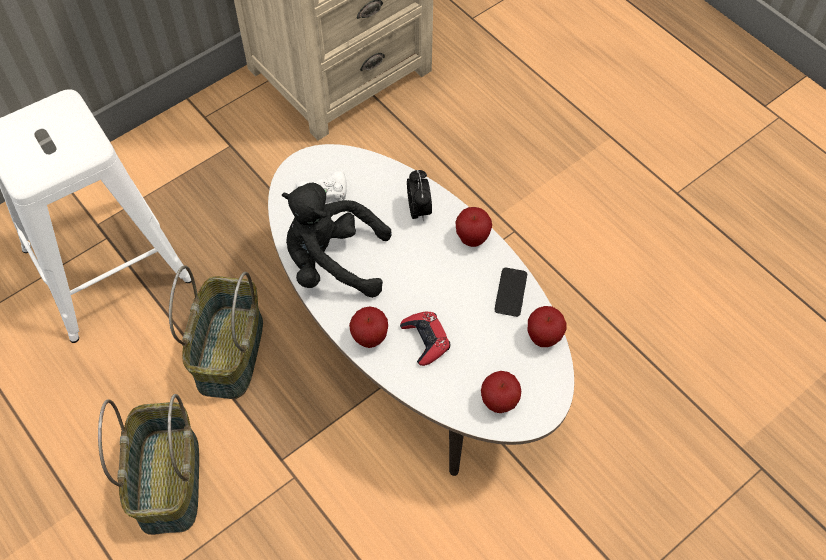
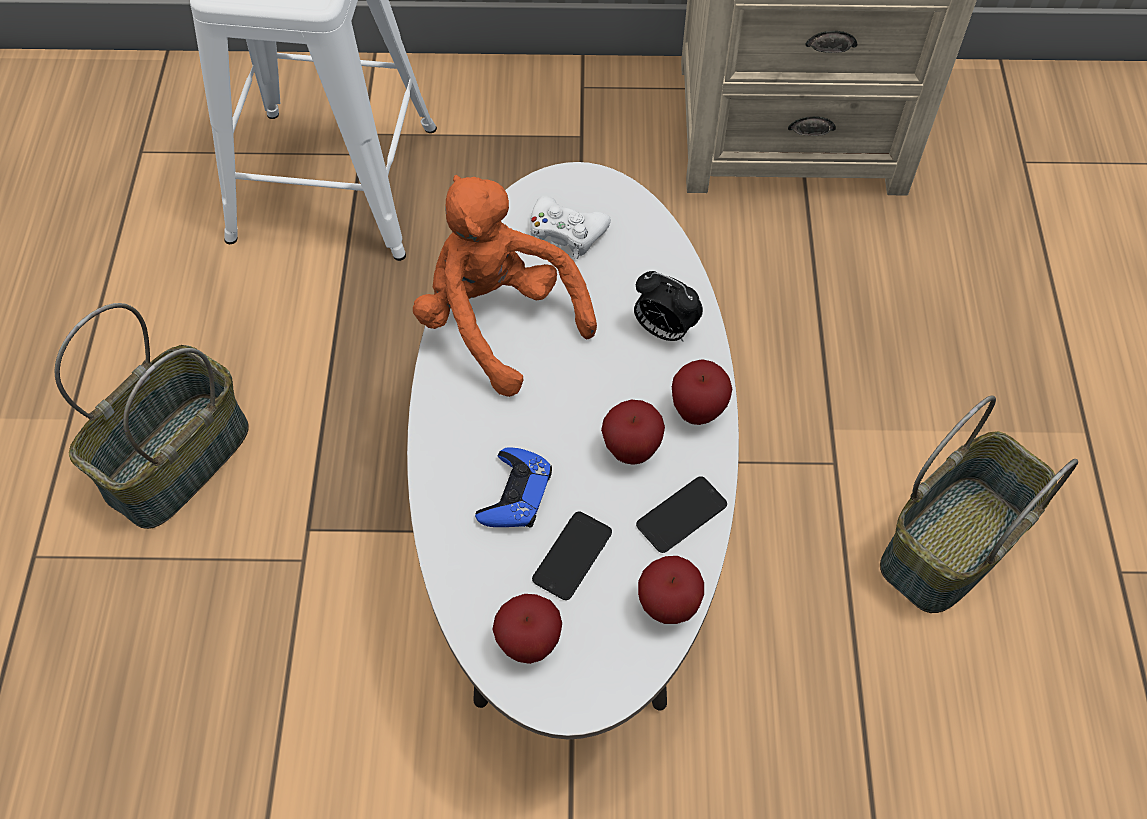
camera: 40 degrees right, 0 degrees up
(228, 351) = (367, 365): basket -> basket (950, 542)
(333, 262) = (498, 321): black plush toy -> orange plush toy
(370, 338) = (452, 442): apple -> apple (631, 450)
(419, 210) = (663, 330): alarm clock -> alarm clock turned 90 degrees clockwise
(425, 340) = (515, 494): red game controller -> blue game controller
(480, 348) = (572, 556): none -> phone

